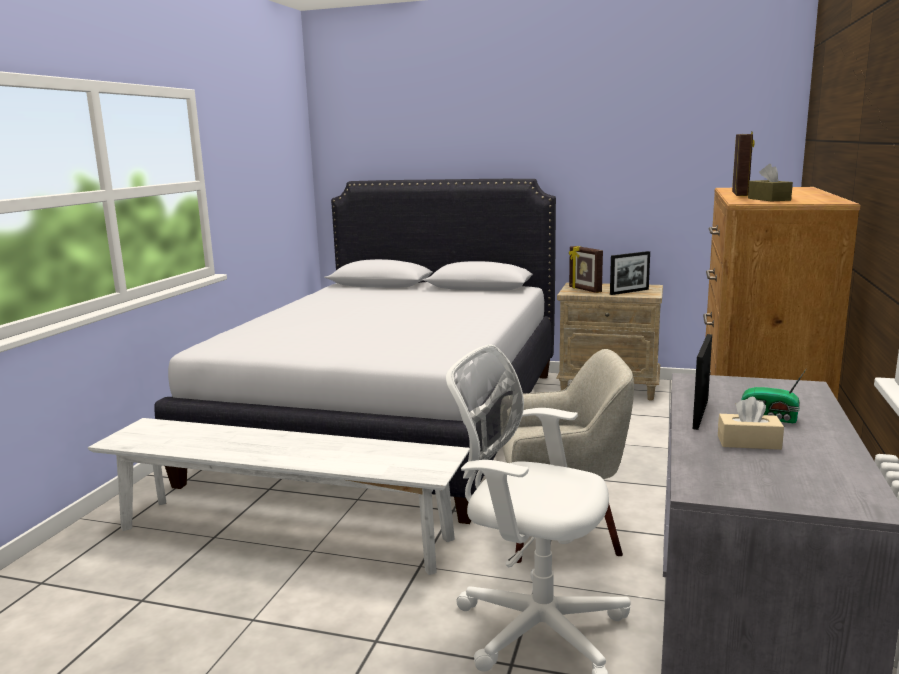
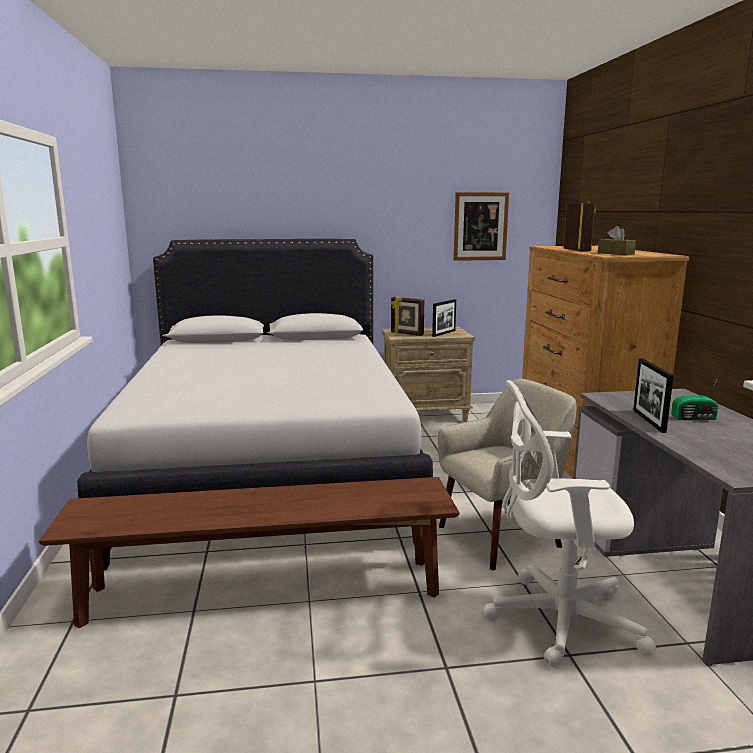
camera: 25 degrees left, 0 degrees up
(283, 534) = (264, 591): white bench -> brown bench
(694, 162) = (480, 226): none -> picture
(748, 442) = (711, 437): beige tissue box -> none

